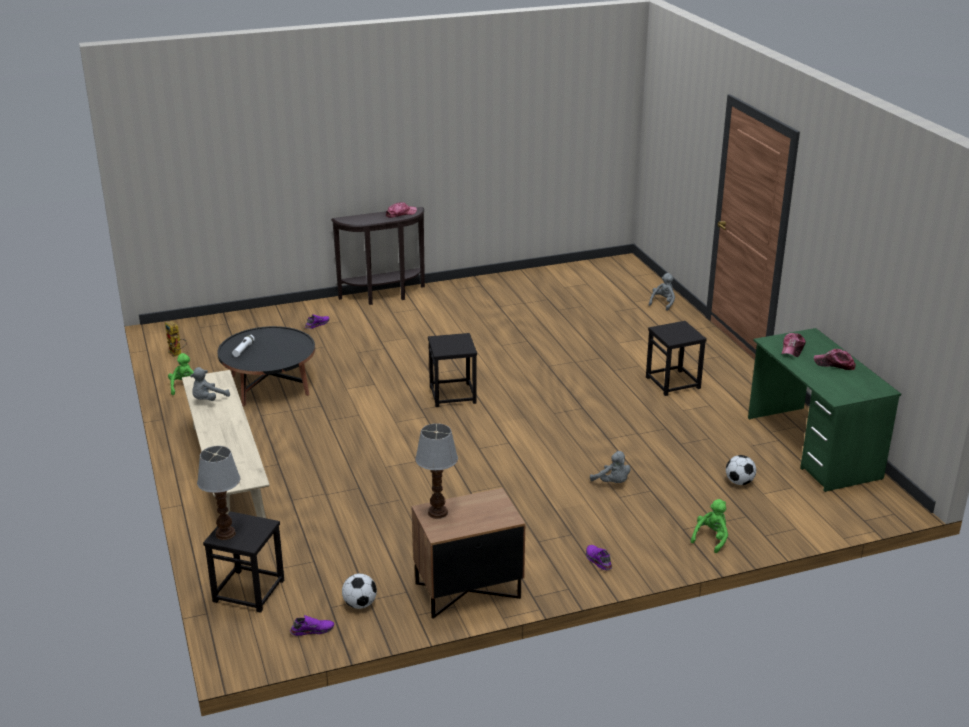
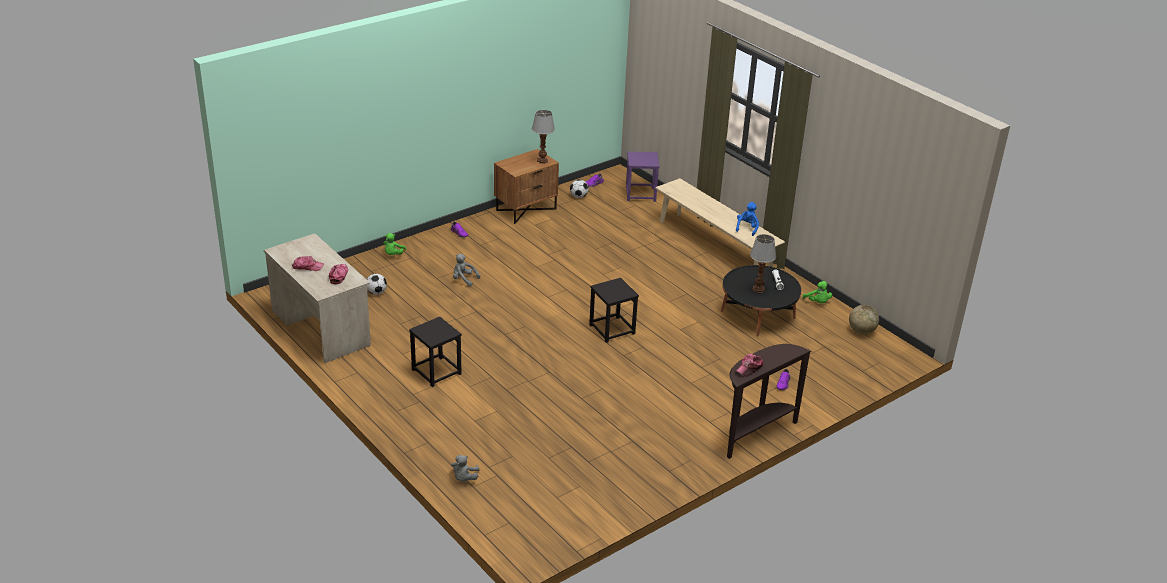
camera: 160 degrees right, 5 degrees up
(177, 354) = (861, 331): toy robot -> globe
(208, 400) = (747, 228): grey plush toy -> blue plush toy
(225, 534) = (649, 156): table lamp -> table lamp (758, 289)
(249, 590) = (640, 194): black stool -> purple stool
(812, 448) = (320, 327): green desk -> beige desk

